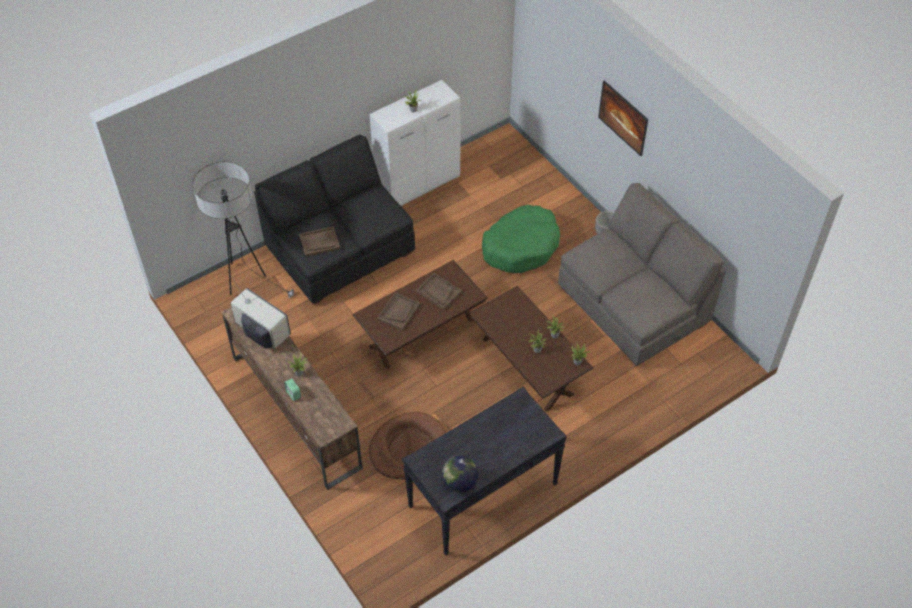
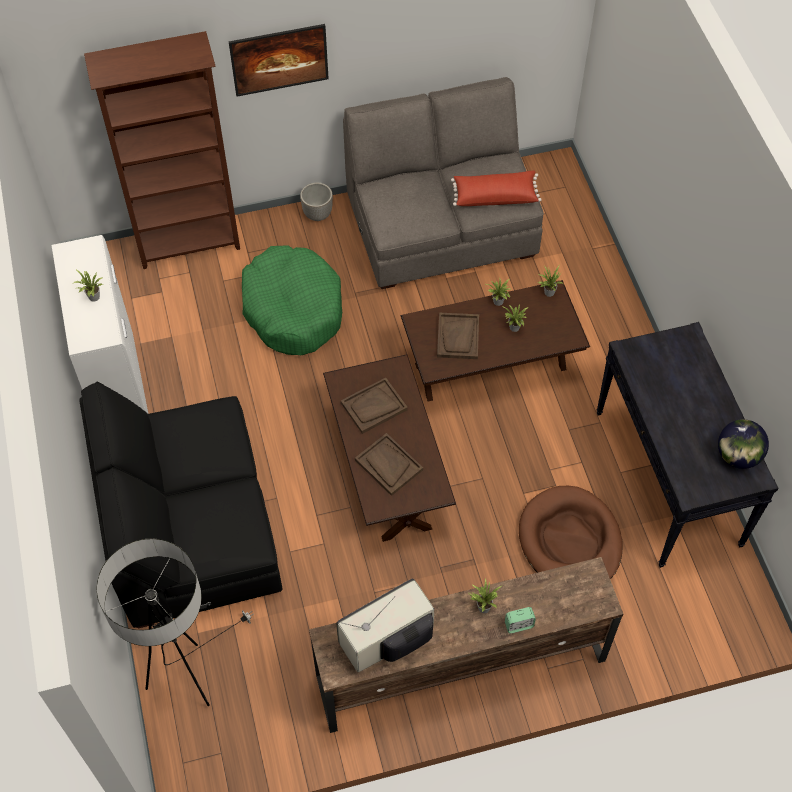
camera: 70 degrees left, 5 degrees up
(319, 242) = (225, 525): brown tray -> brown tray (458, 337)
(544, 178) = (189, 244): none -> brown bookcase
(639, 303) = (495, 196): none -> red pillow

